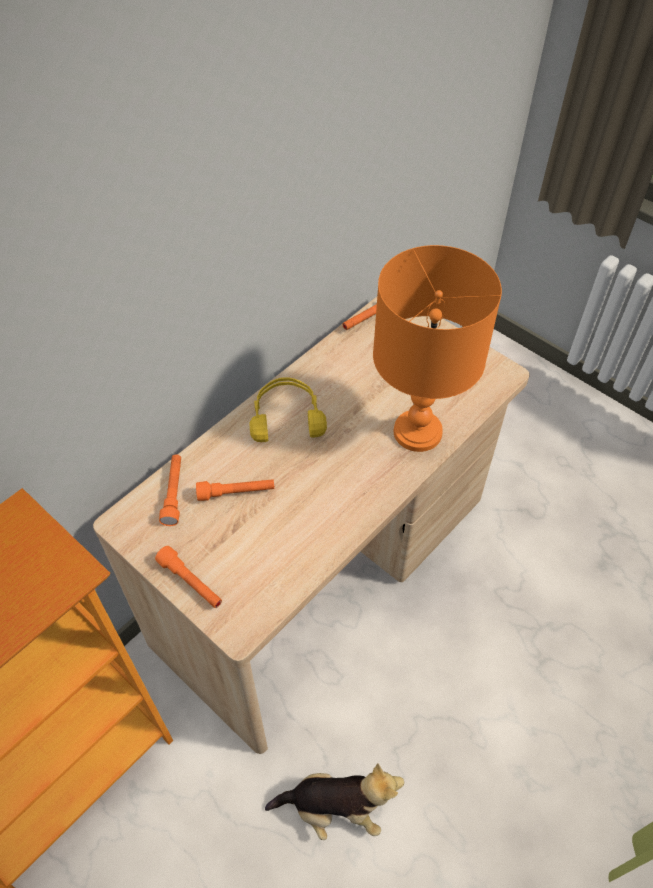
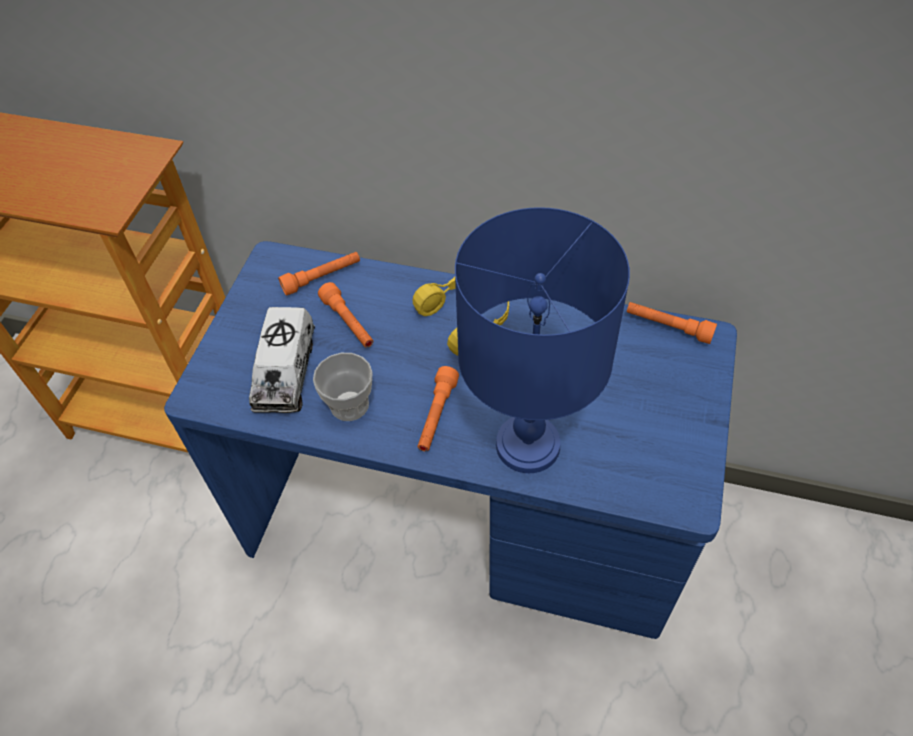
camera: 65 degrees right, 0 degrees up
(191, 582) = (231, 337): orange flashlight -> orange flashlight (436, 415)
(257, 554) = (286, 372): none -> toy truck
(318, 522) = (349, 405): none -> cup
(325, 571) = (464, 517): beige desk -> blue desk
(336, 808) = (219, 649): plush toy -> none
(416, 431) = (528, 443): orange table lamp -> blue table lamp

